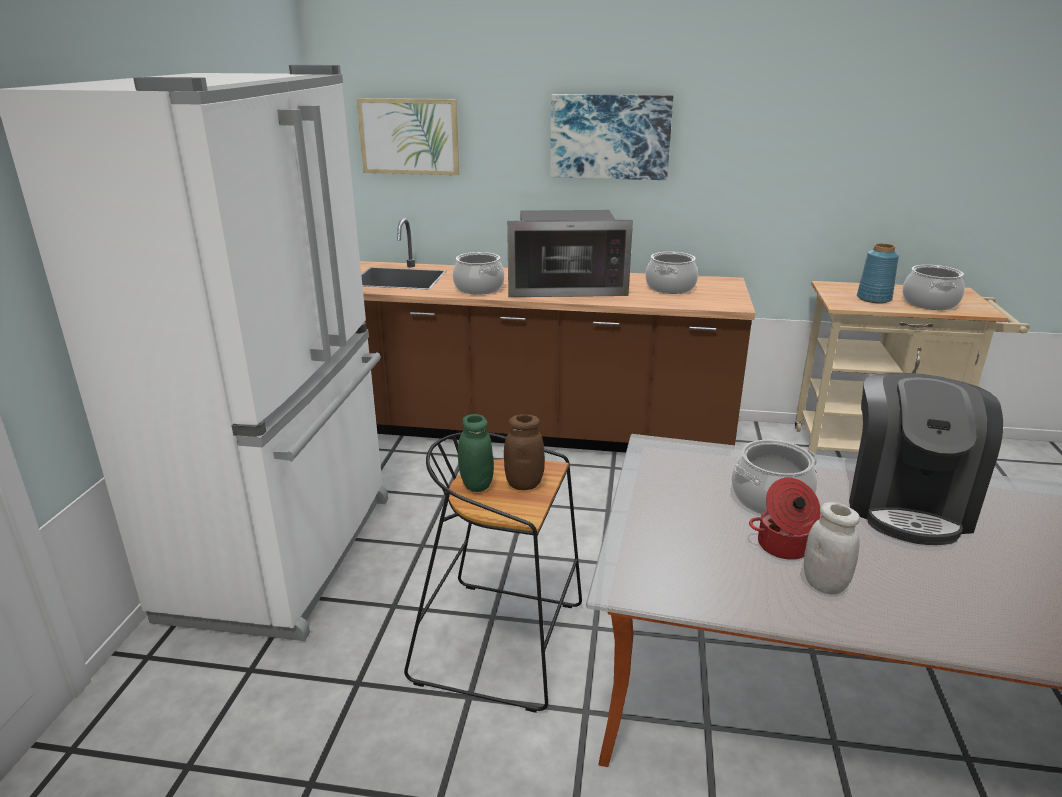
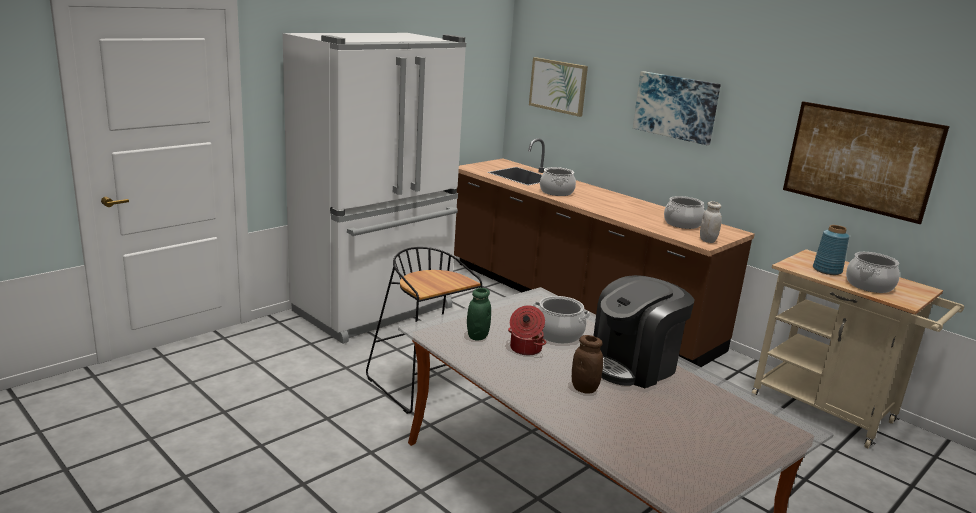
camera: 35 degrees right, 5 degrees down
(476, 485) = (423, 275): green jar -> green jar (477, 336)
(524, 484) = (443, 282): brown jar -> brown jar (584, 388)
(566, 287) = (612, 205): microwave -> none
(824, 584) = (515, 366): white jar -> white jar (707, 240)
(865, 162) = (859, 160): none -> picture

